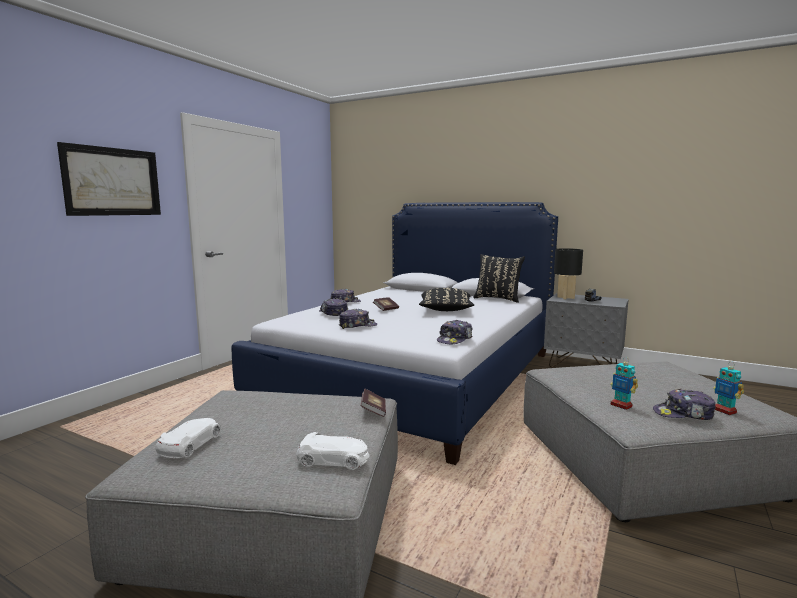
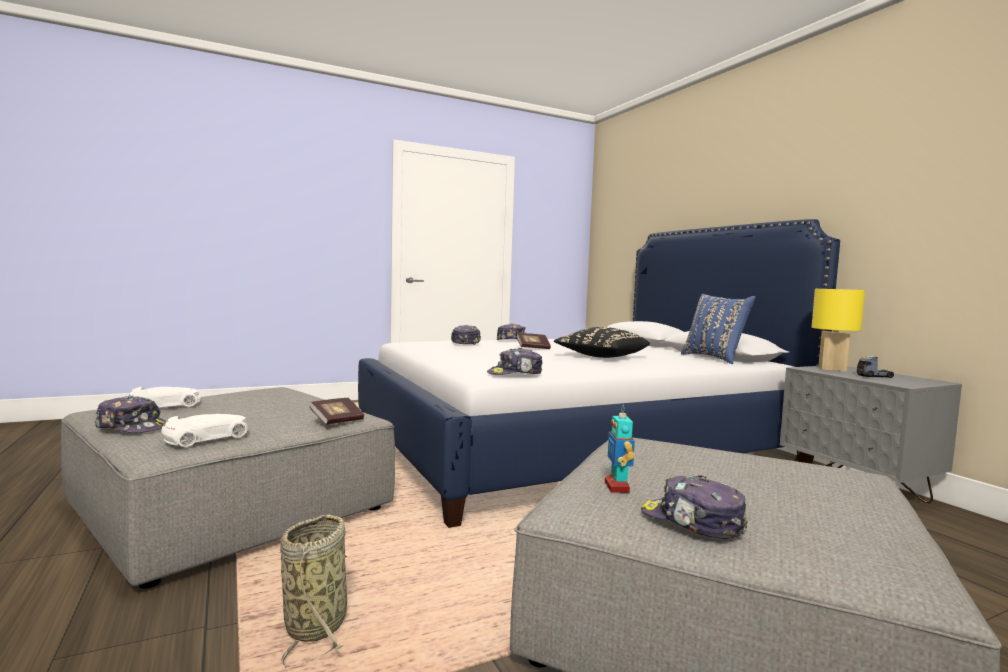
camera: 35 degrees right, 5 degrees down
(112, 182) = (314, 203): picture -> none
(334, 460) = (207, 438): white toy car -> white toy car turned 90 degrees counterclockwise
(357, 325) = (458, 353): cap -> cap (132, 427)
(498, 299) = (714, 358): black pillow -> blue pillow
(503, 560) = (317, 623): none -> basket
(566, 298) = (832, 369): black table lamp -> yellow table lamp
(724, 411) = (792, 542): toy robot -> none

